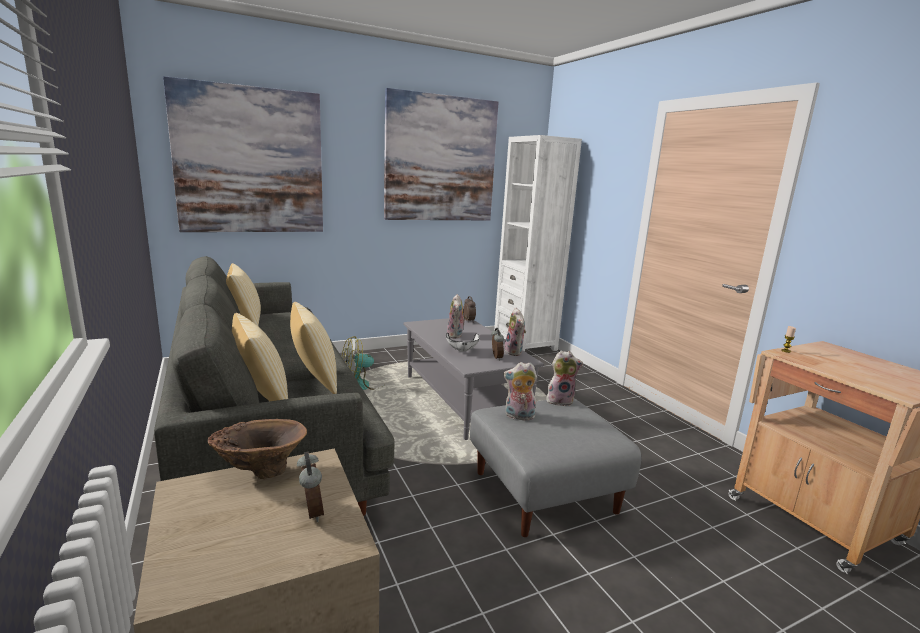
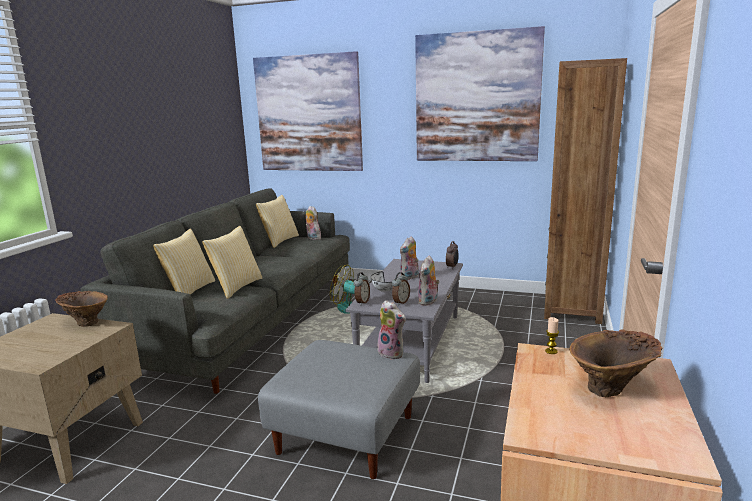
camera: 45 degrees right, 0 degrees up
(311, 513) = (59, 347): alarm clock -> alarm clock (362, 302)
(518, 417) = (329, 353): plush toy -> plush toy (312, 238)
(525, 344) = (572, 309): white bookcase -> brown bookcase
(854, 362) = (613, 389): none -> brown vase

